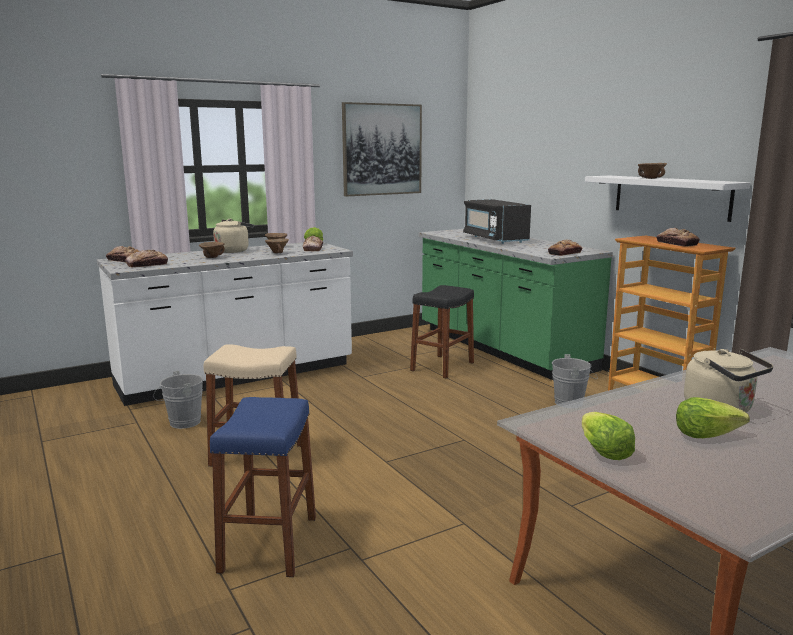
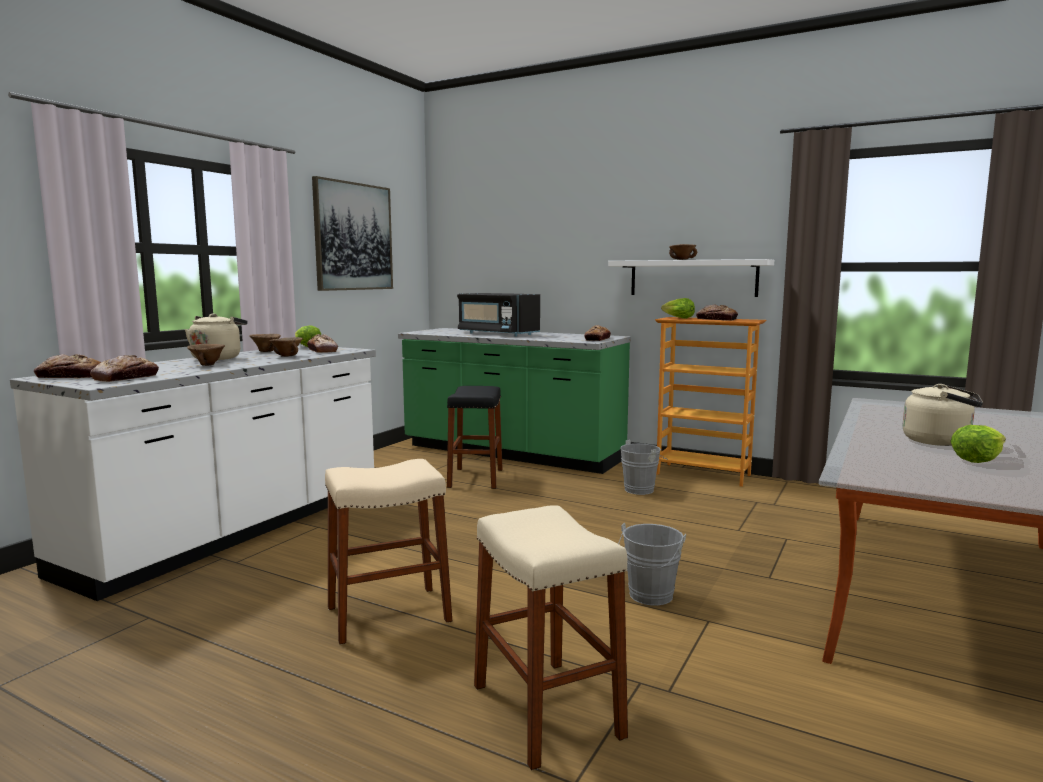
camera: 30 degrees left, 5 degrees down
(181, 423) = (225, 602): grey bucket -> grey bucket (649, 597)
(269, 543) = (546, 710): blue stool -> beige stool
(603, 451) = (953, 485): lettuce -> lettuce (677, 318)

